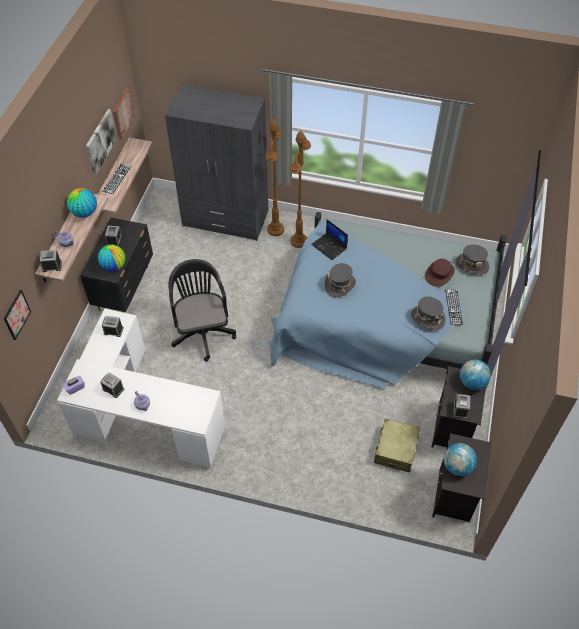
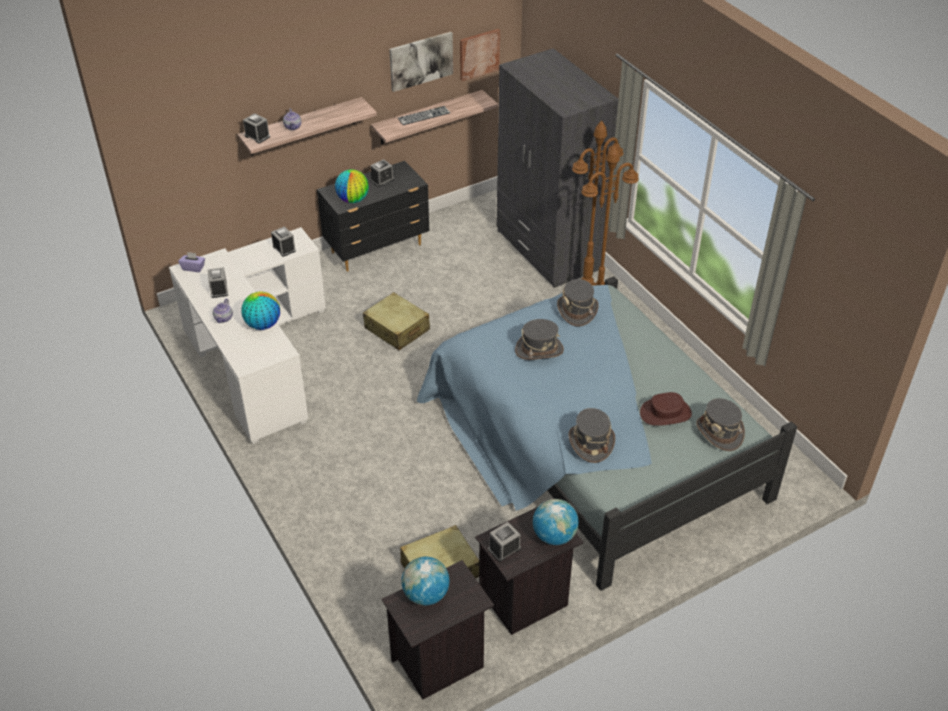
camera: 45 degrees right, 10 degrees down
(17, 314) = (188, 158): picture -> none
(84, 213) = (339, 113): globe -> globe (263, 324)
(202, 331) = (397, 329): black office chair -> beige suitcase
(329, 247) = (577, 311): laptop -> grey hat
(453, 307) = (636, 453): keyboard -> none

